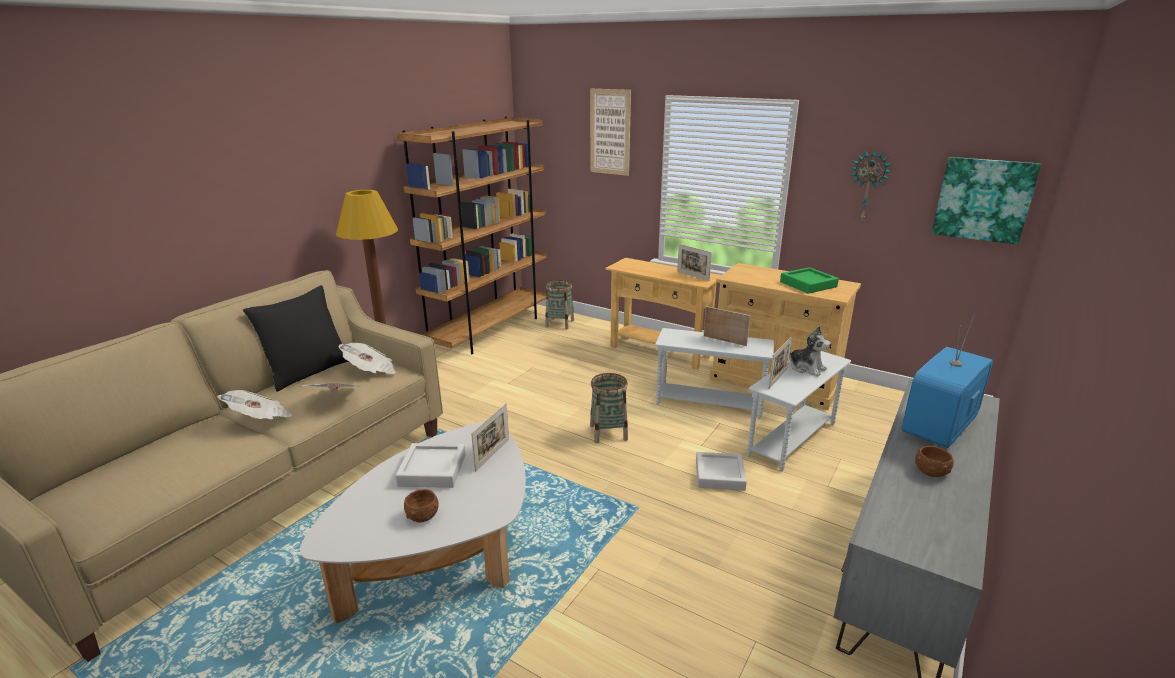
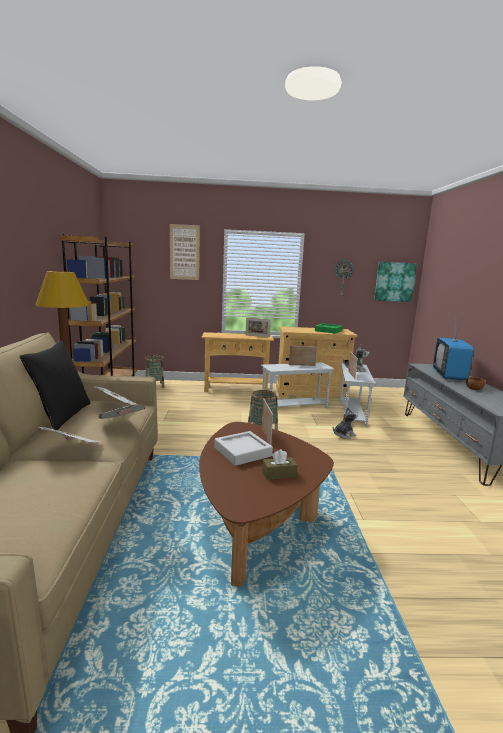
camera: 35 degrees left, 10 degrees down
(422, 515) = (279, 474): brown bowl -> brown tissue box
(442, 557) = (256, 520): white coffee table -> brown coffee table
(719, 475) = (343, 435): grey tray -> plush toy

